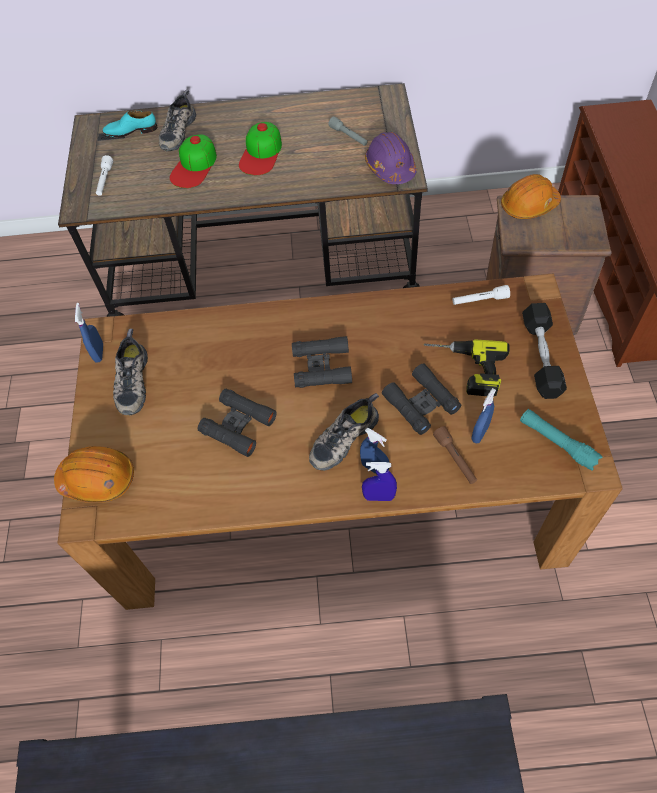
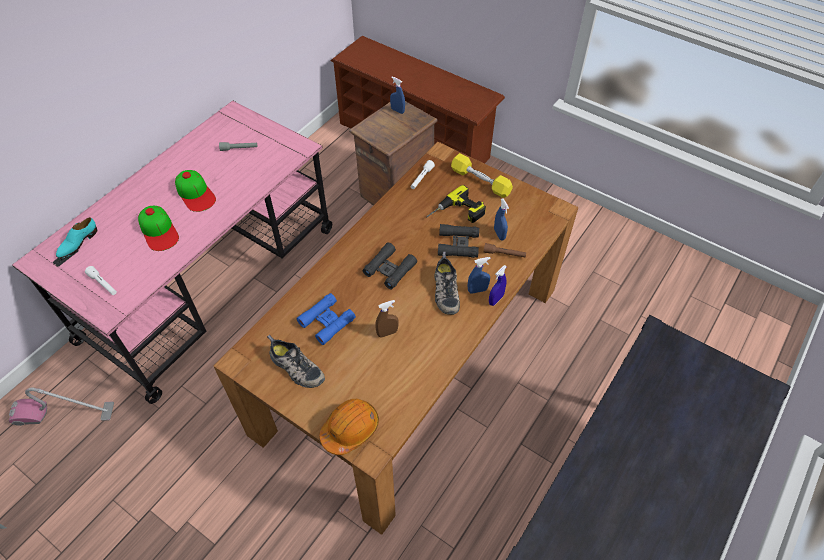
camera: 55 degrees left, 5 degrees down
(57, 279) = (64, 413): none -> vacuum cleaner
(99, 353) = (252, 372): blue spray bottle -> blue spray bottle (397, 110)
(177, 131) = (114, 220): shoe -> none
(206, 364) = (327, 321): none -> blue binoculars
(238, 425) = (387, 333): black binoculars -> brown spray bottle
(261, 262) = (211, 283): brown desk -> pink desk
(390, 167) = (287, 148): purple hard hat -> none
(528, 205) = (372, 123): orange hard hat -> none
(541, 357) = (480, 181): black dumbbell -> yellow dumbbell
(557, 443) = (533, 211): turquoise flashlight -> none

